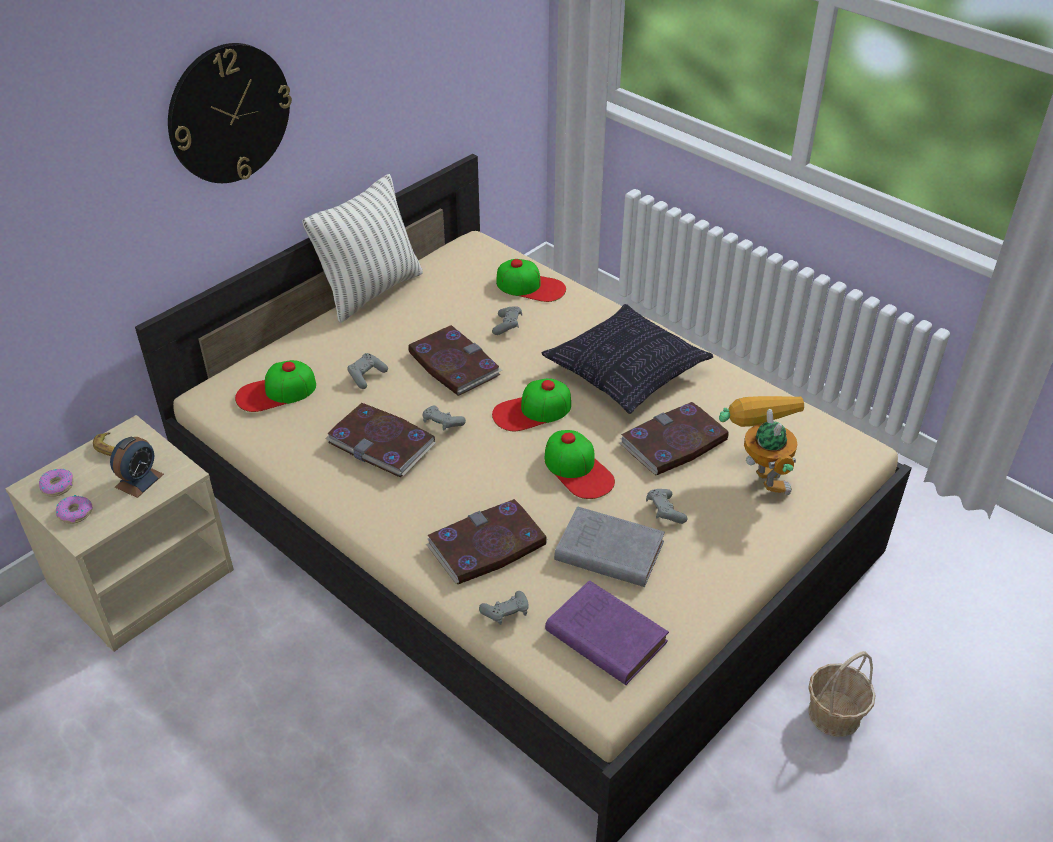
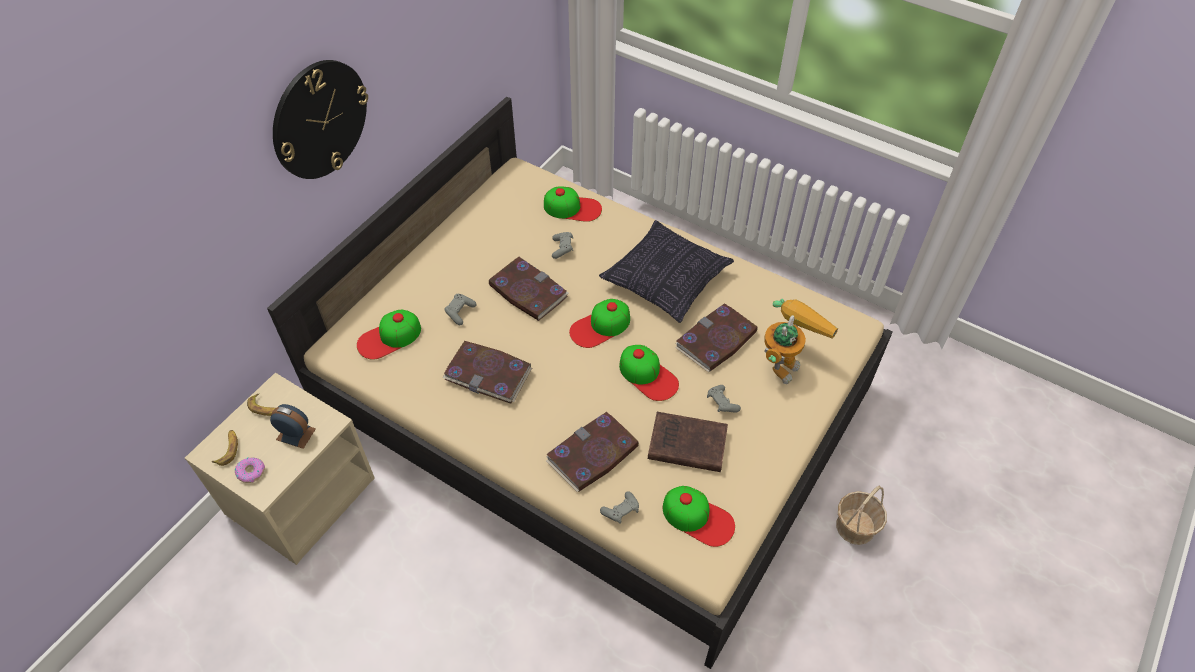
camera: 10 degrees left, 10 degrees up
(57, 486) = (228, 449): donut -> banana
(139, 480) = (296, 434): alarm clock -> alarm clock turned 90 degrees counterclockwise
(371, 291) = (443, 229): pillow -> none
(442, 424) = (532, 349): grey game controller -> none
(603, 635) = (698, 518): purple book -> cap
(606, 551) = (685, 444): grey book -> brown book
(758, 475) = (785, 360): toy robot -> toy robot turned 60 degrees clockwise

